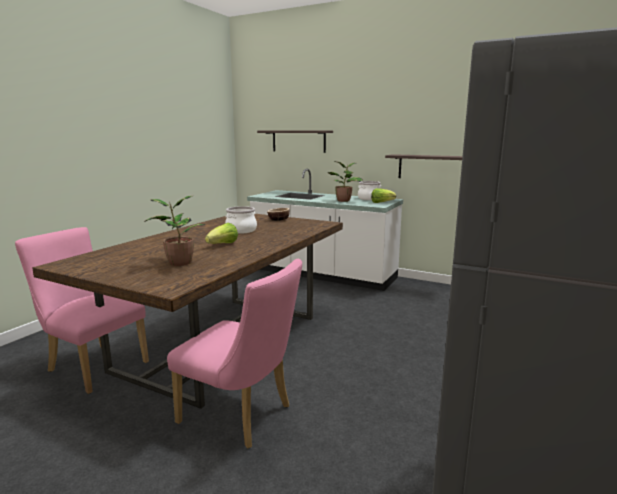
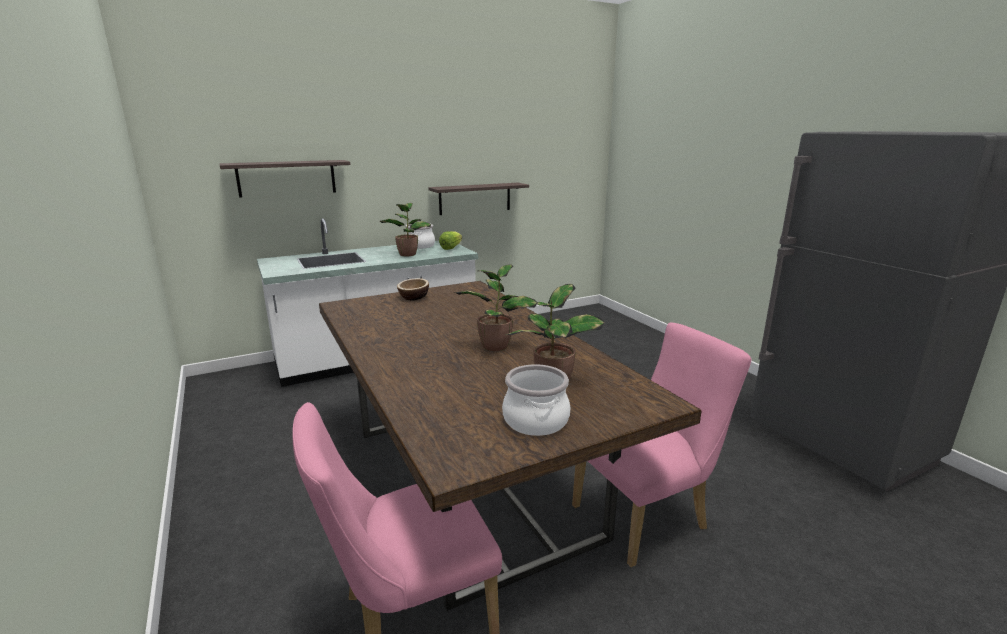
camera: 55 degrees left, 5 degrees up
(223, 244) = (496, 345): lettuce -> potted plant
(241, 230) = (437, 323): cooking pot -> cooking pot (536, 420)

